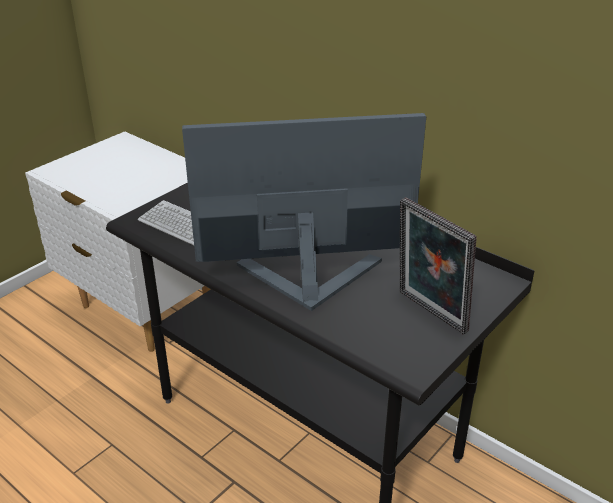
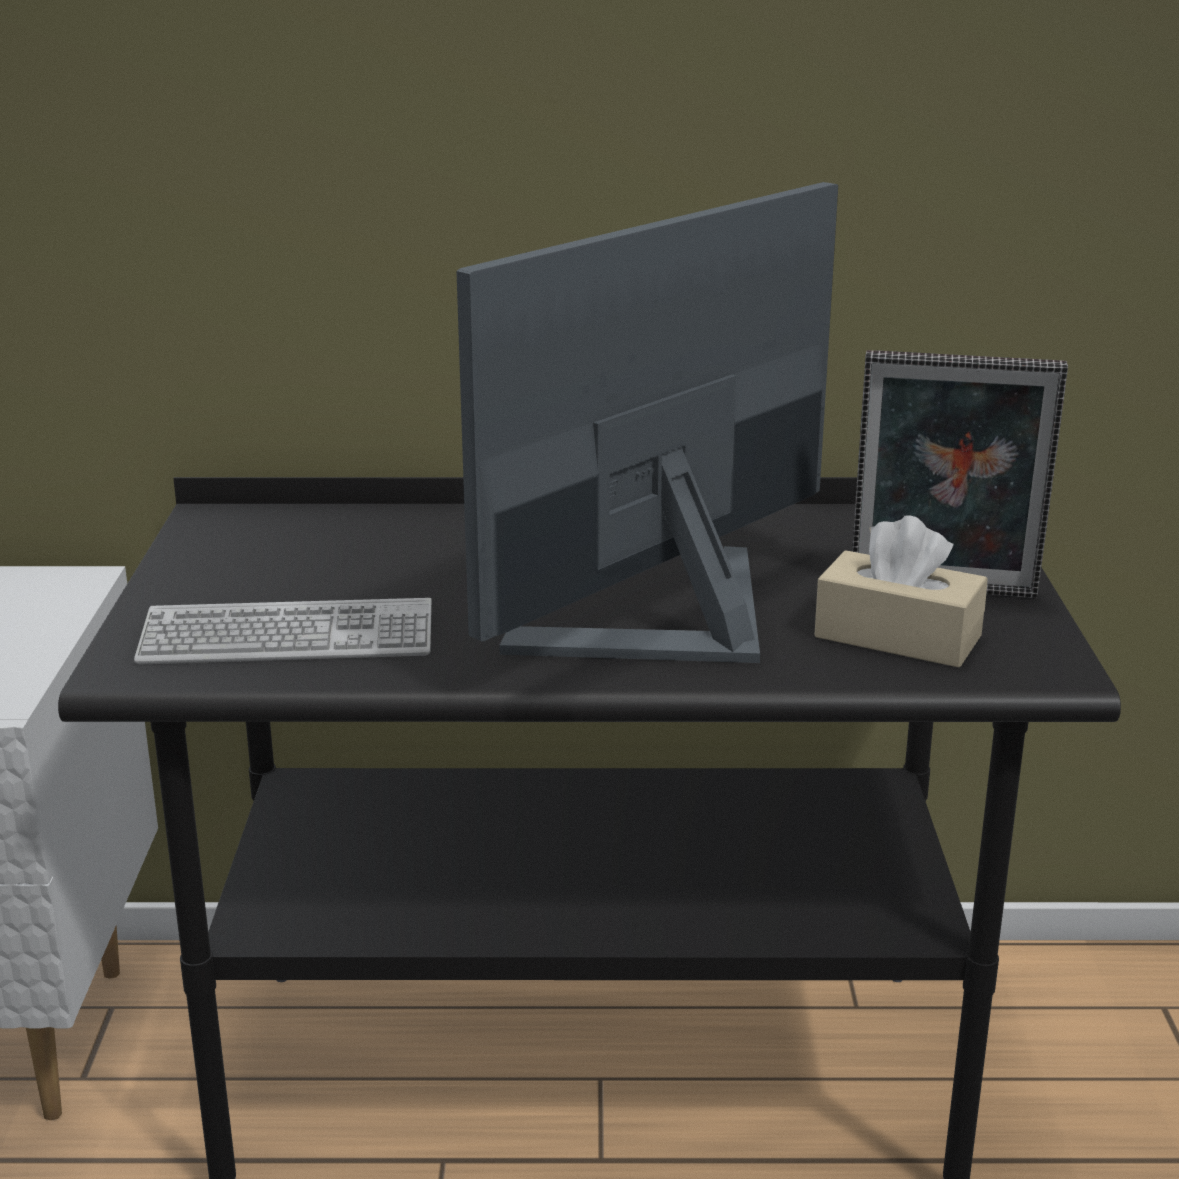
camera: 40 degrees left, 10 degrees down
(377, 324) = (897, 637): none -> beige tissue box

